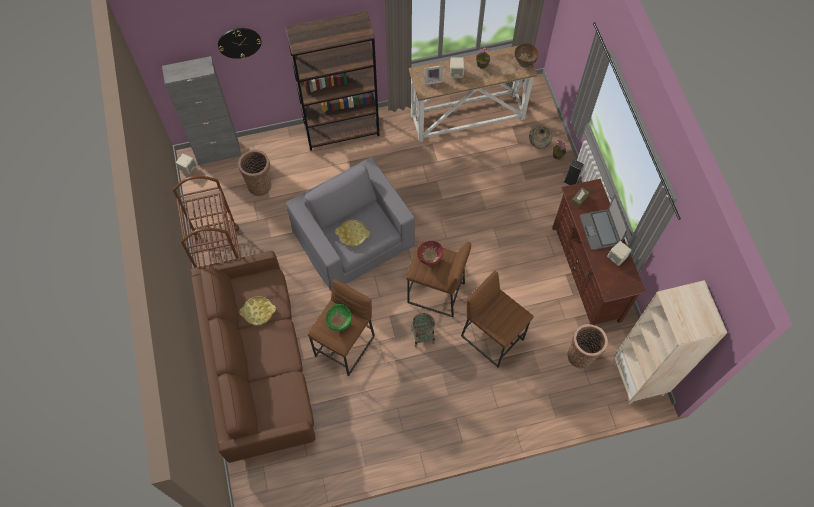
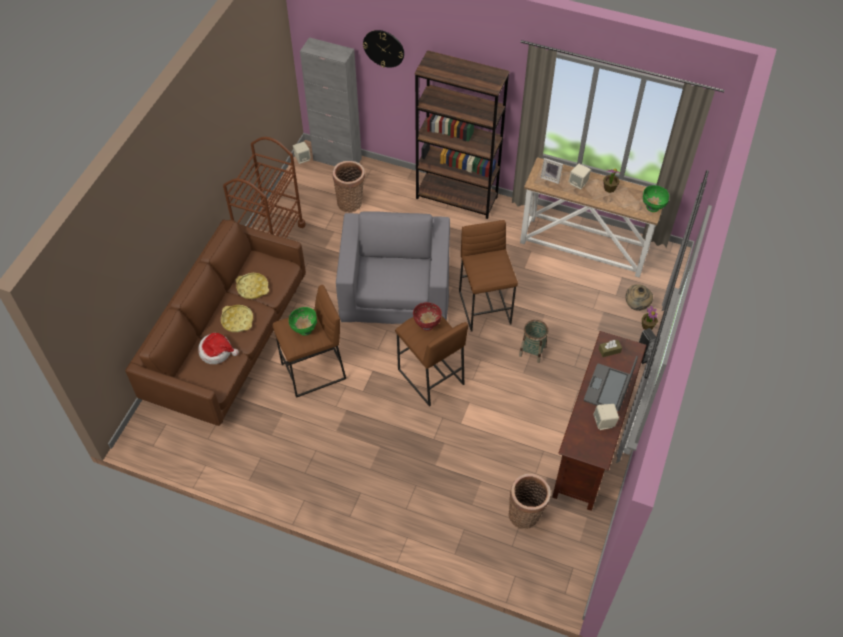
camera: 35 degrees right, 10 degrees down
(274, 384) = (217, 352): none -> hat
(352, 234) = (385, 274): yellow tray -> yellow tray (237, 320)
(422, 336) = (388, 405): basket -> basket (532, 351)
(492, 337) = (452, 446): brown stool -> brown stool (485, 307)
(524, 63) = (652, 207): brown bowl -> green bowl
(638, 379) = (566, 573): beige bookcase -> none

